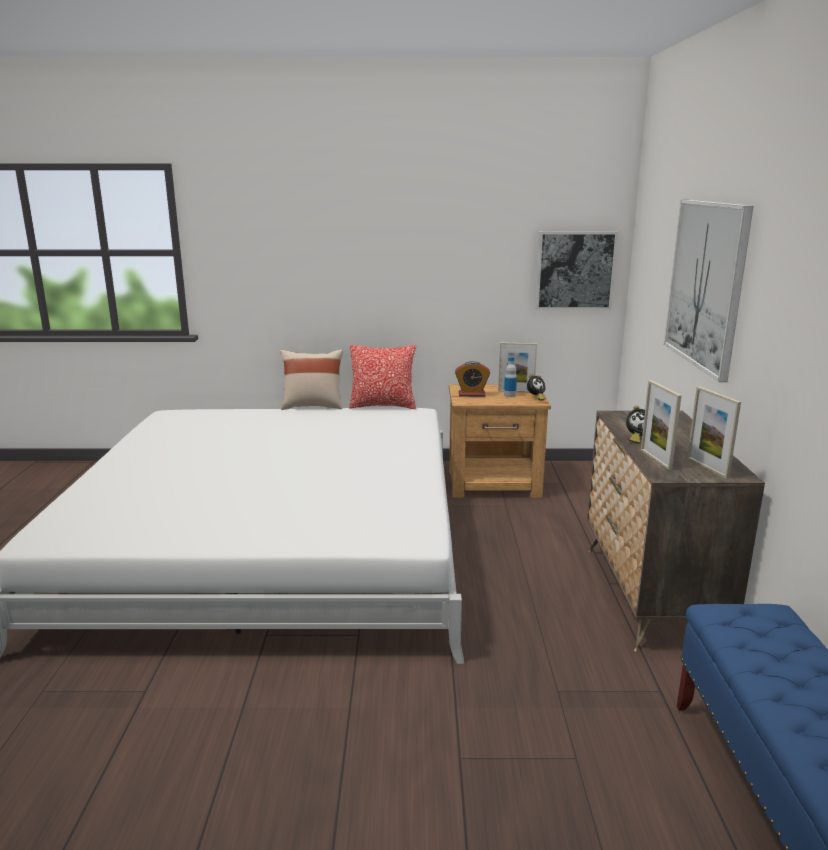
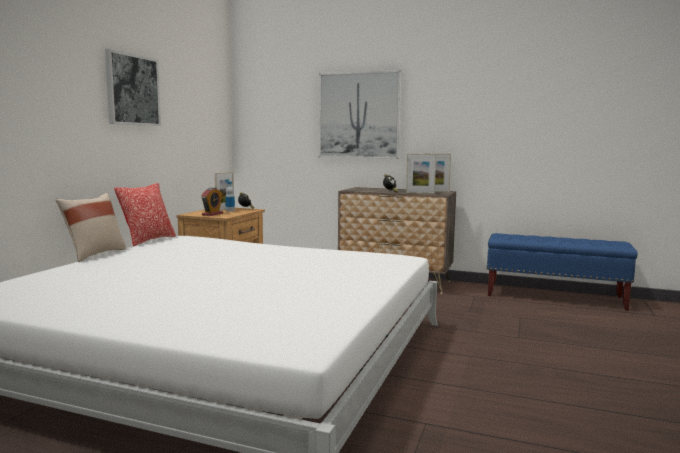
camera: 70 degrees left, 10 degrees down
(575, 270) = (213, 125): picture -> picture (132, 90)

